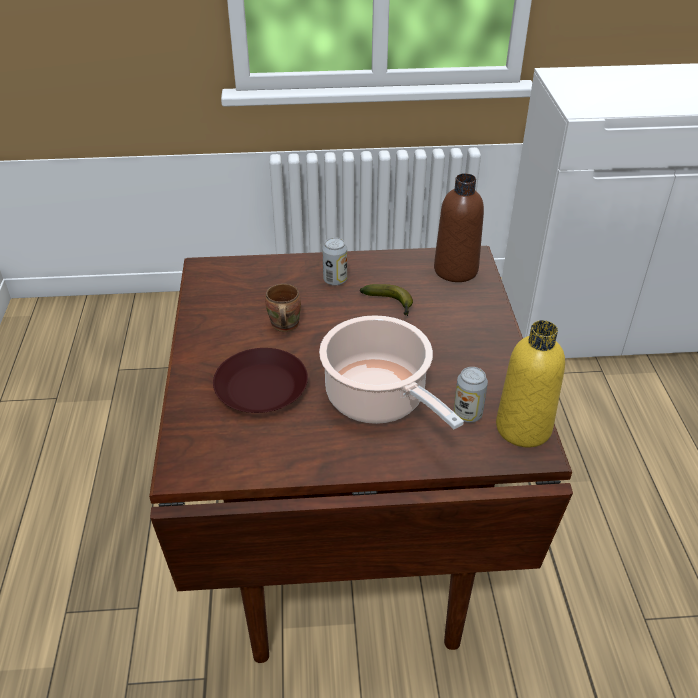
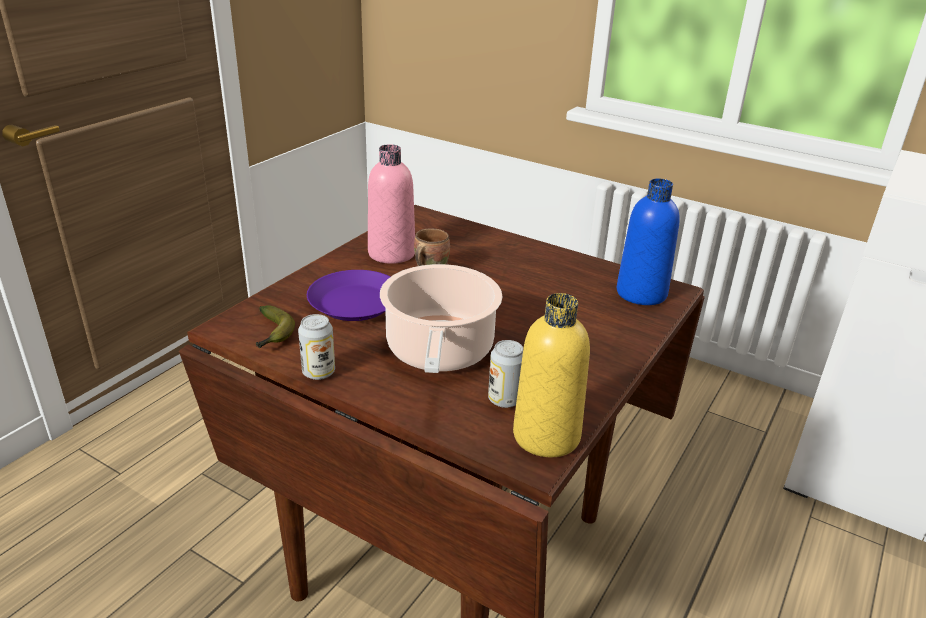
camera: 35 degrees right, 10 degrees down
(230, 321) = (391, 253): none -> pink bottle
(260, 387) = (355, 302): brown plate -> purple plate
(335, 280) = (515, 259): can -> can (318, 372)
(390, 304) = (542, 293): banana -> banana (273, 334)
(455, 270) = (641, 293): brown bottle -> blue bottle

